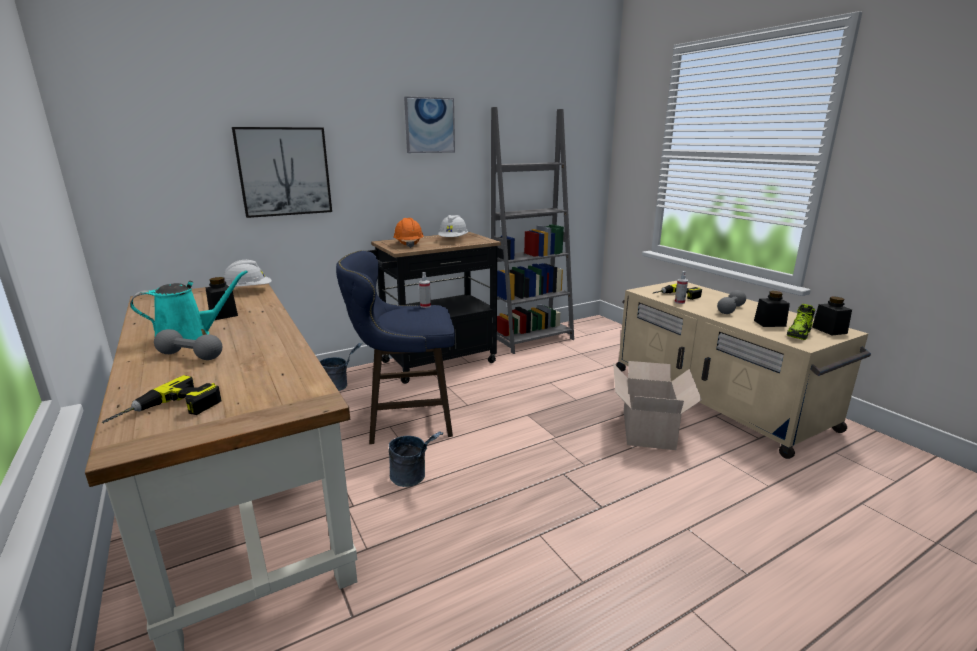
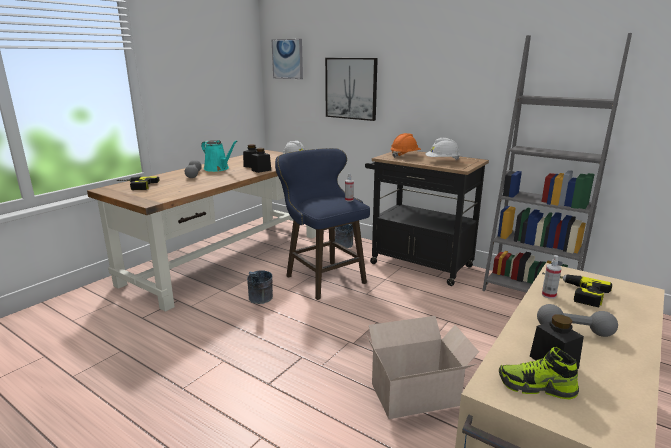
camera: 65 degrees right, 0 degrees up
(429, 125) = (462, 55): picture -> picture (287, 59)
(829, 330) = (600, 421): black jar -> black jar (261, 170)

